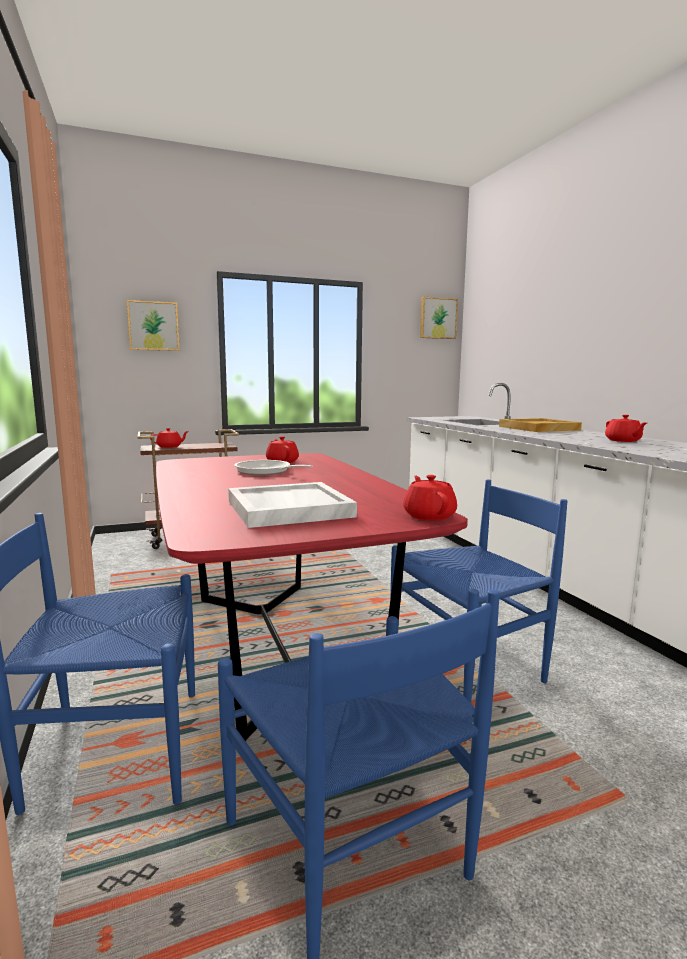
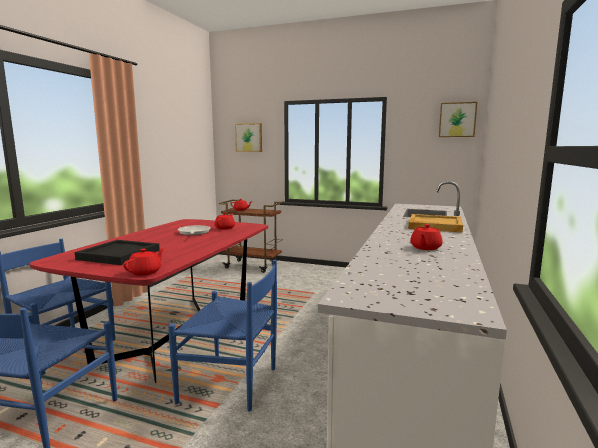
camera: 40 degrees right, 0 degrees up
(287, 509) = (119, 254): white tray -> black tray

